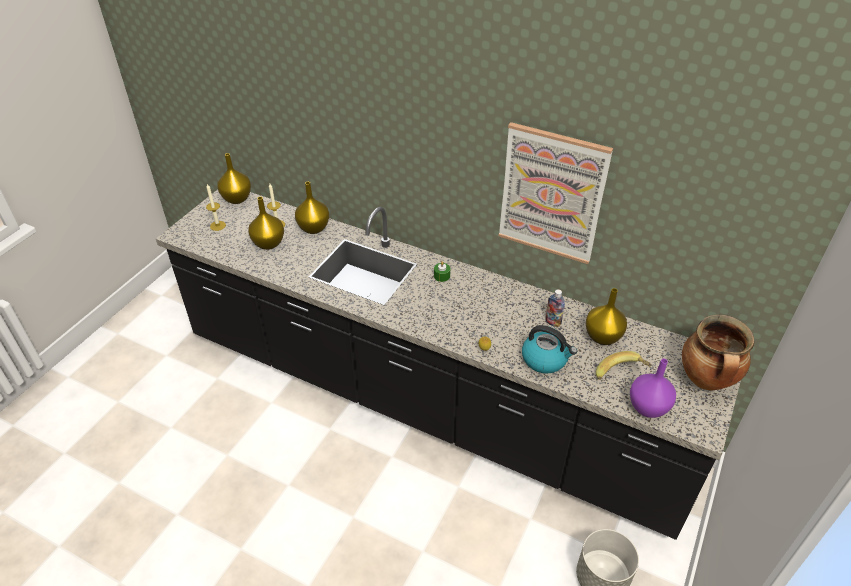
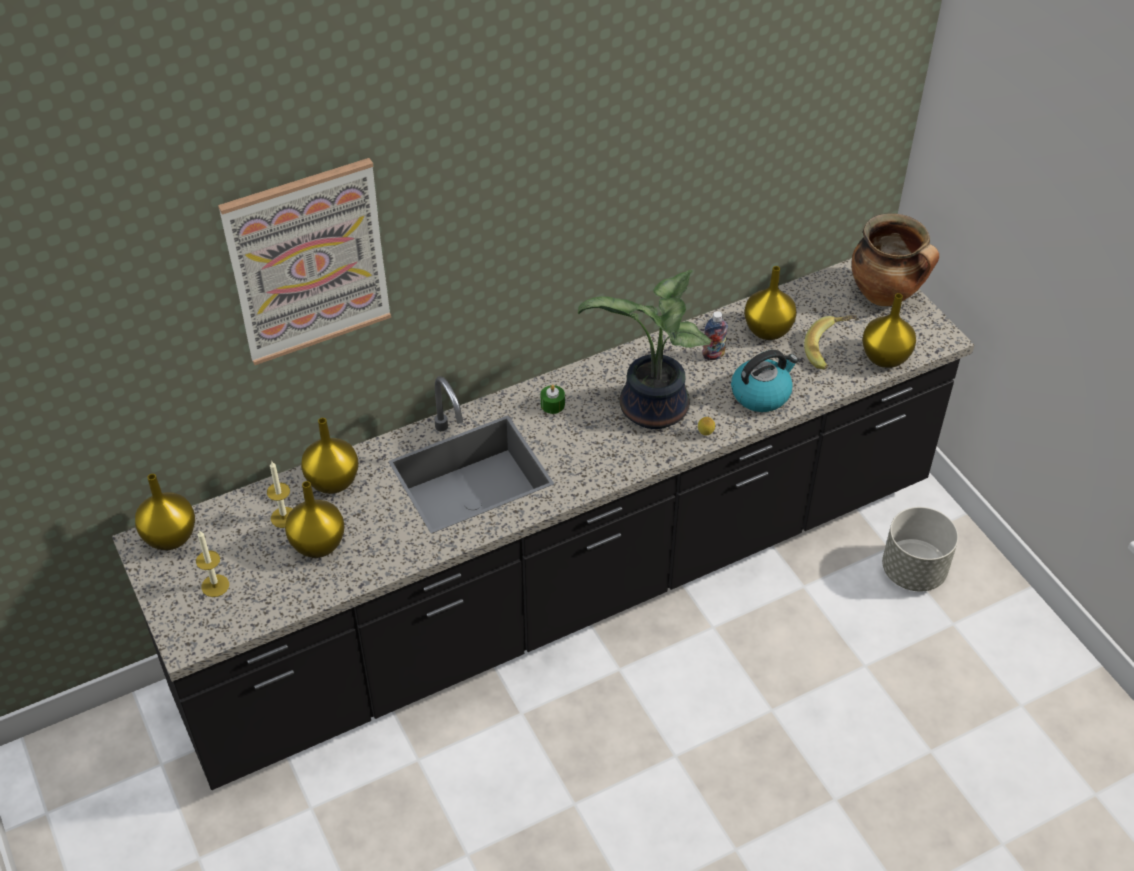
camera: 55 degrees left, 5 degrees up
(478, 317) = (651, 410): none -> potted plant
(551, 194) = (648, 213): picture -> picture (308, 262)
(648, 408) = (886, 358): purple vase -> yellow vase

